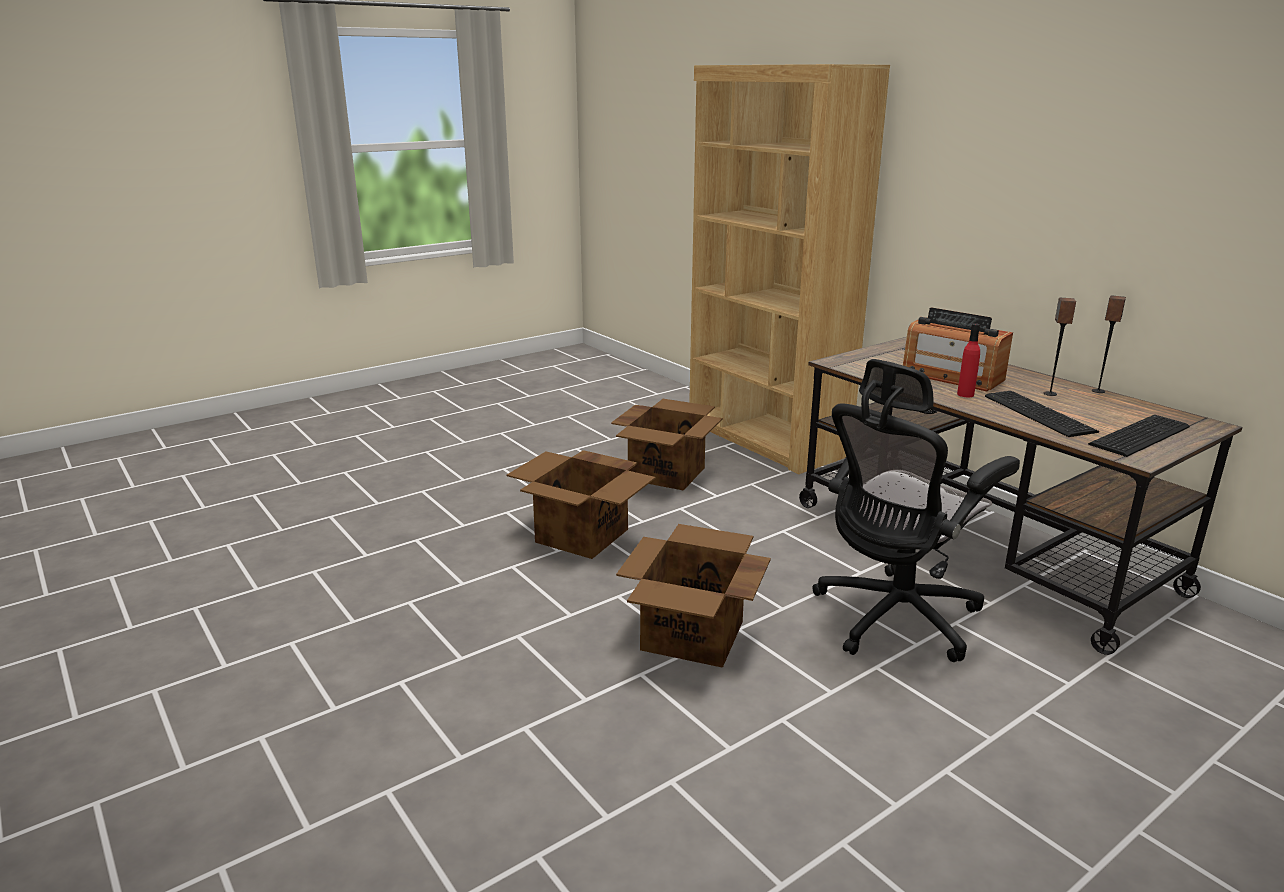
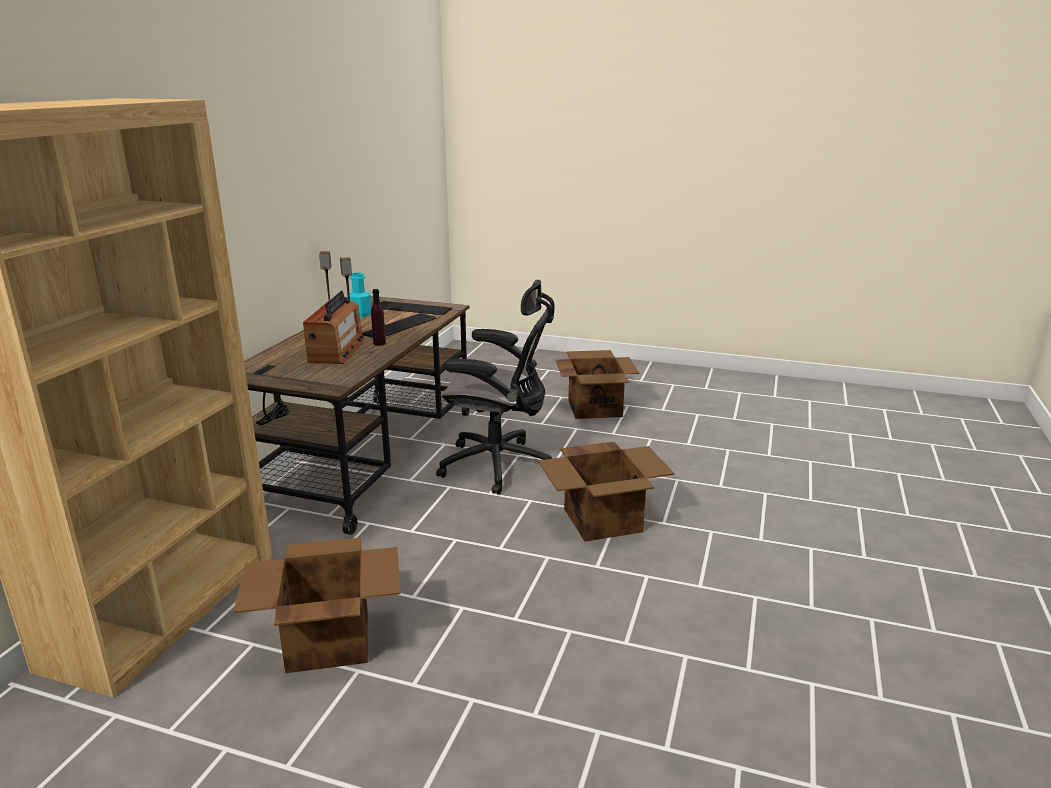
camera: 125 degrees left, 0 degrees up
(583, 536) = (528, 629): cardboard box -> cardboard box (595, 408)
(965, 394) = (379, 343): red bottle -> purple bottle
(1116, 406) = (360, 314): none -> turquoise bottle

